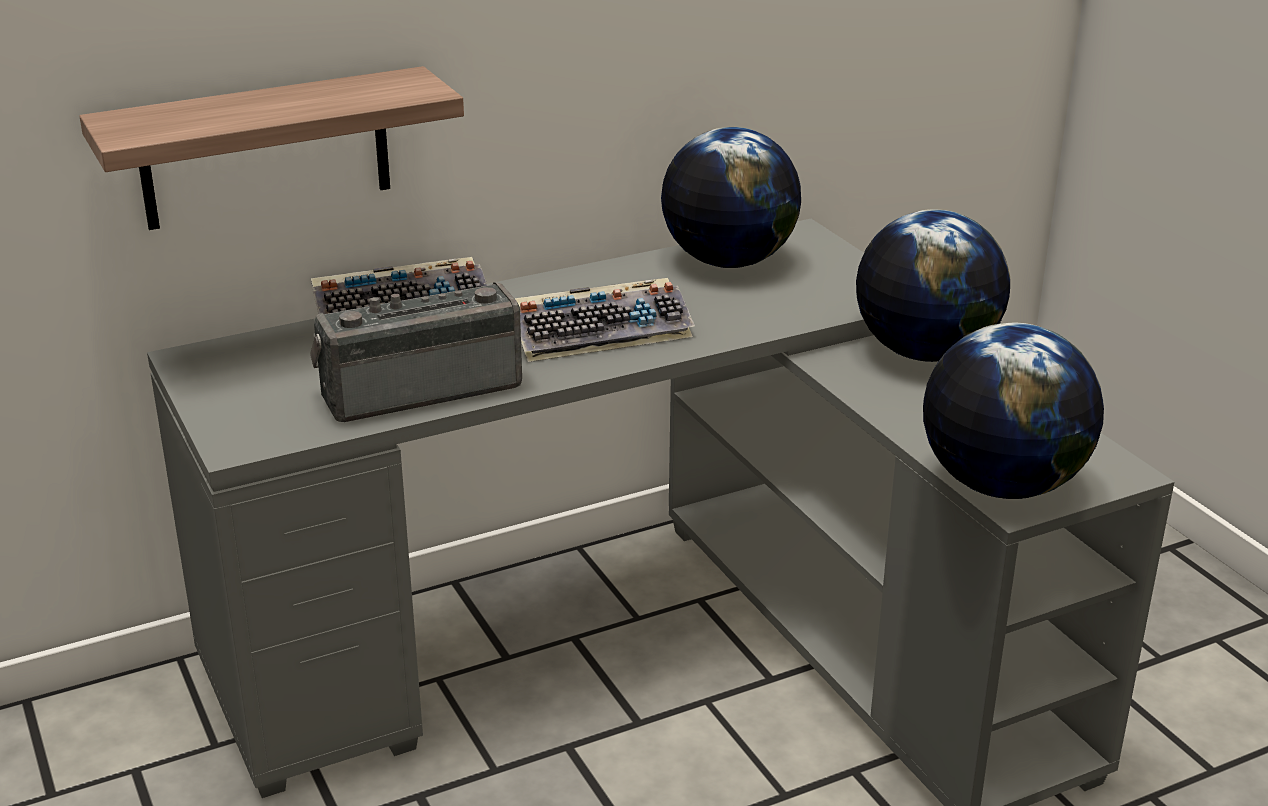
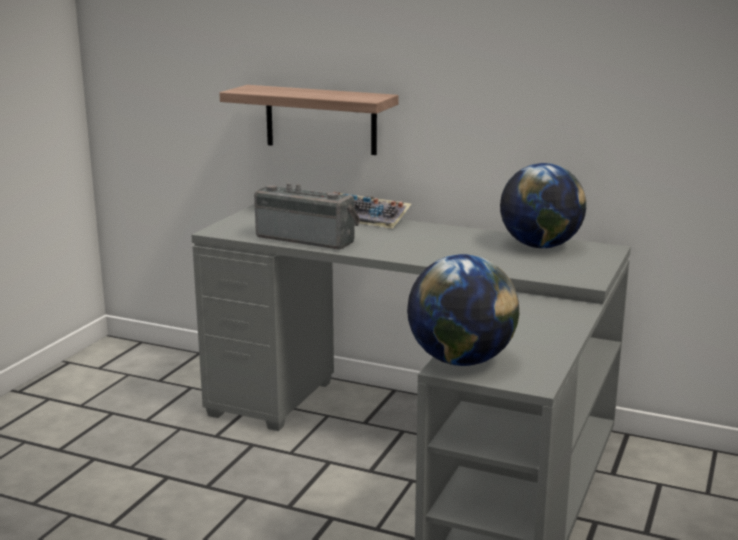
camera: 50 degrees right, 10 degrees down
(602, 332) = (417, 247): keyboard -> none
(924, 353) = (562, 311): globe -> none

